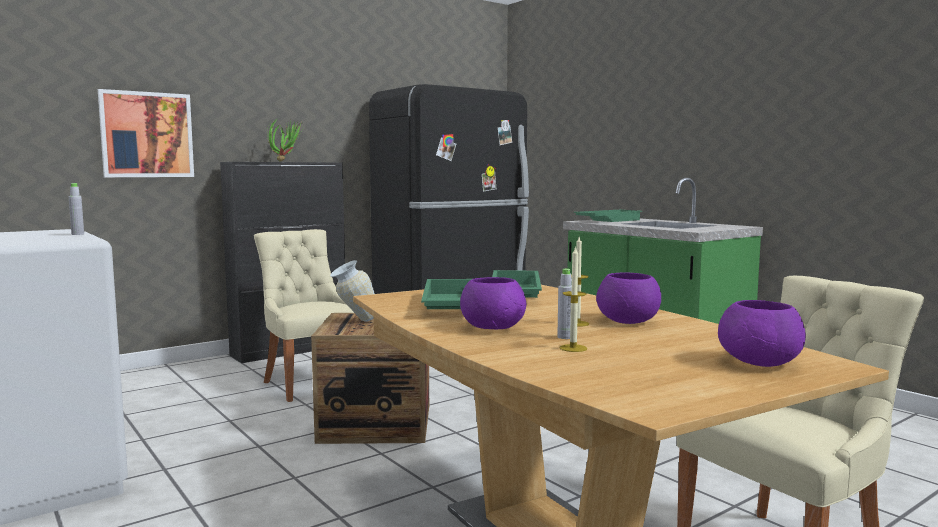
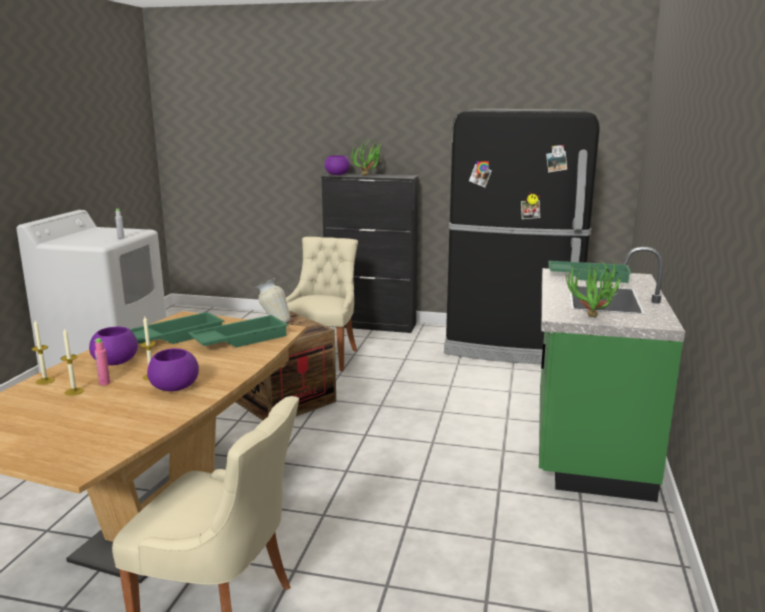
camera: 50 degrees right, 10 degrees up
(147, 135) = (284, 151): picture -> none
(504, 354) = (45, 381): none -> candle
(565, 337) = (104, 383): grey bottle -> pink bottle
(713, 229) = (592, 319): none -> potted plant
(760, 362) = (71, 445): purple bowl -> purple bowl (337, 174)

